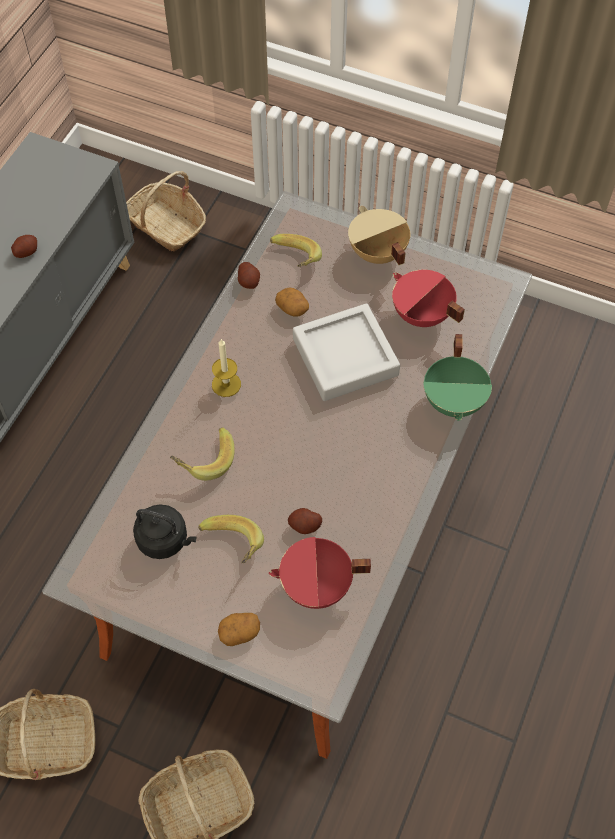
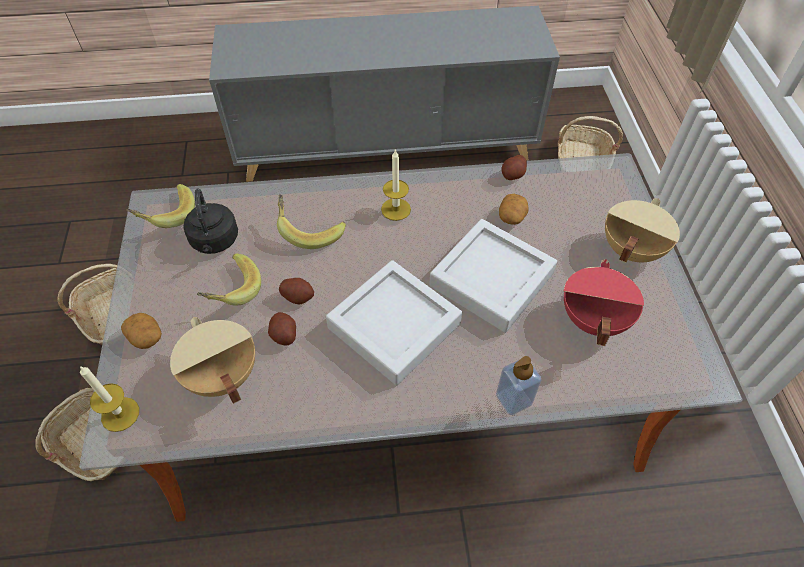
camera: 60 degrees right, 5 degrees down
(26, 252) = (433, 51): potato -> potato (298, 296)
(293, 261) = (562, 194): banana -> banana (166, 215)
(307, 675) = (120, 414): none -> candle
(316, 587) = (221, 376): red cooking pot -> beige cooking pot
(346, 444) = (394, 326): none -> grey tray
(455, 401) = (513, 399): green cooking pot -> soap dispenser

